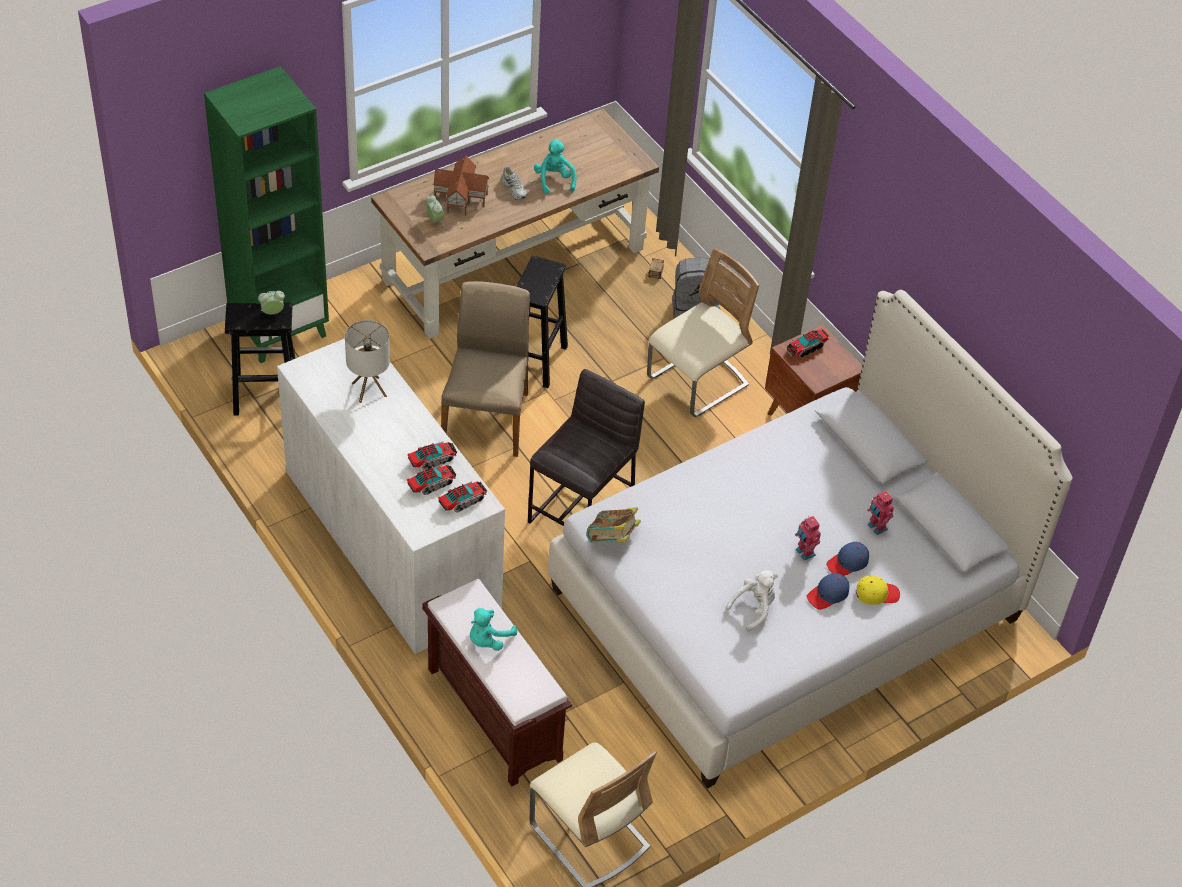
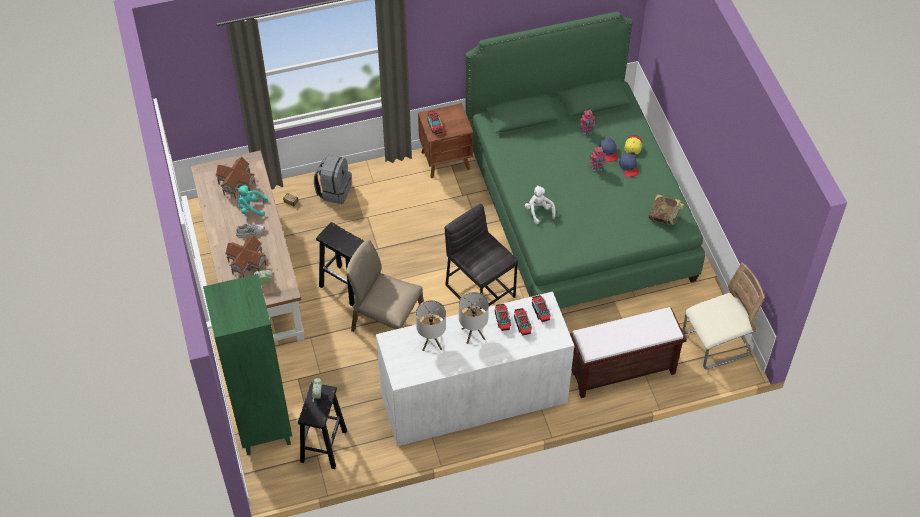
camera: 70 degrees left, 5 degrees up
(397, 432) = (473, 334): none -> table lamp
(488, 639) = (621, 335): turquoise plush toy -> none
(589, 157) = (236, 184): none -> toy house
(612, 539) = (563, 255): book -> book (664, 217)
(697, 383) = (394, 205): beige chair -> none
(754, 609) = (630, 203): white plush toy -> white plush toy (539, 211)
(786, 603) = (577, 209): white bed -> green bed

